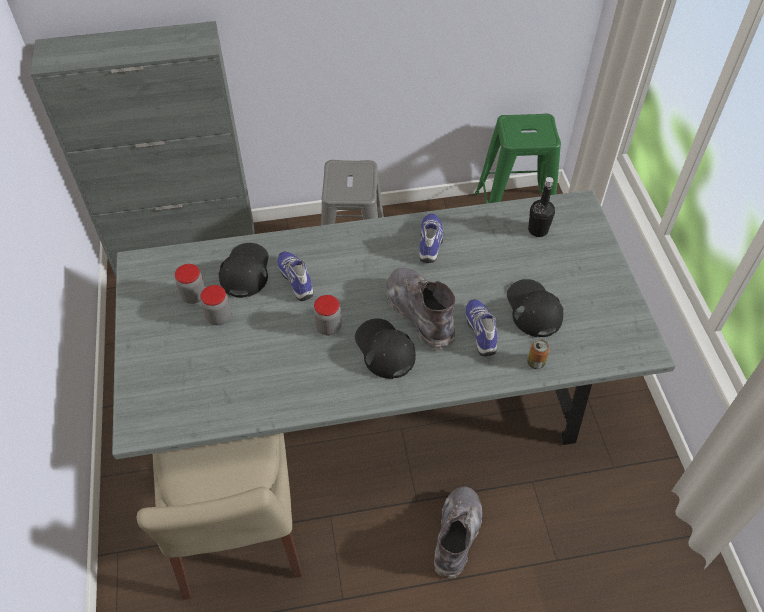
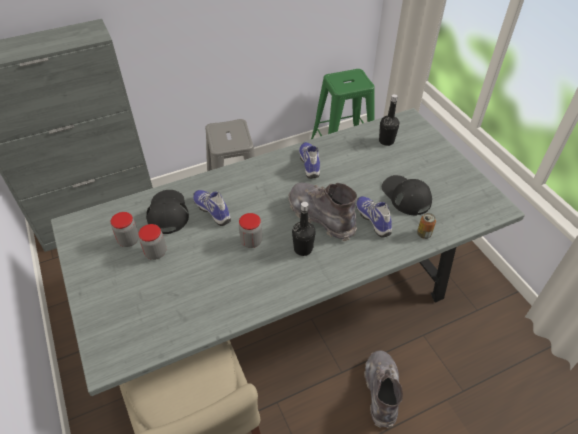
camera: 15 degrees left, 5 degrees down
(384, 349) = (303, 249): black cap -> black bottle

